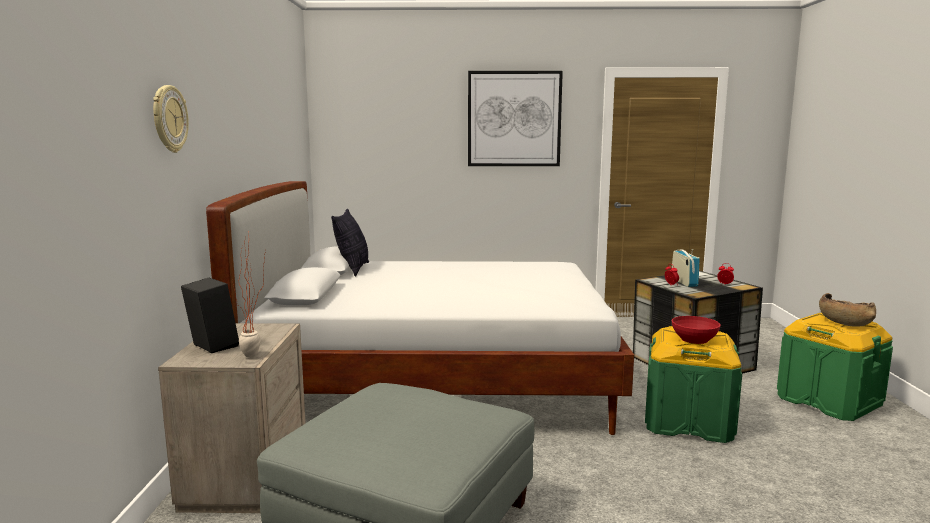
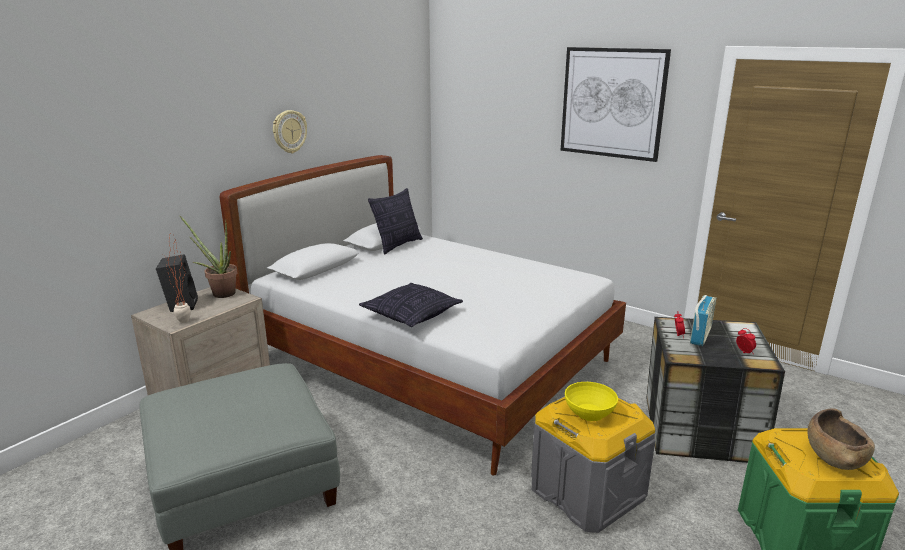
camera: 35 degrees right, 10 degrees up
(169, 119) = (171, 129): wall clock -> wall clock (289, 131)
(238, 329) = (219, 293): none -> potted plant
(482, 305) = (411, 315): none -> pillow
(688, 421) = (587, 492): green storage box -> grey storage box
(695, 339) = (589, 413): red bowl -> yellow bowl

